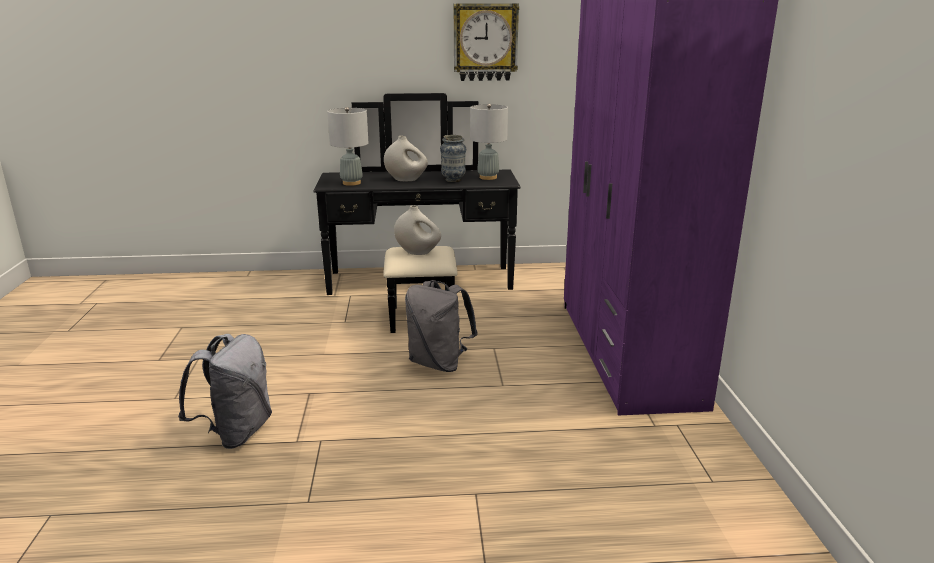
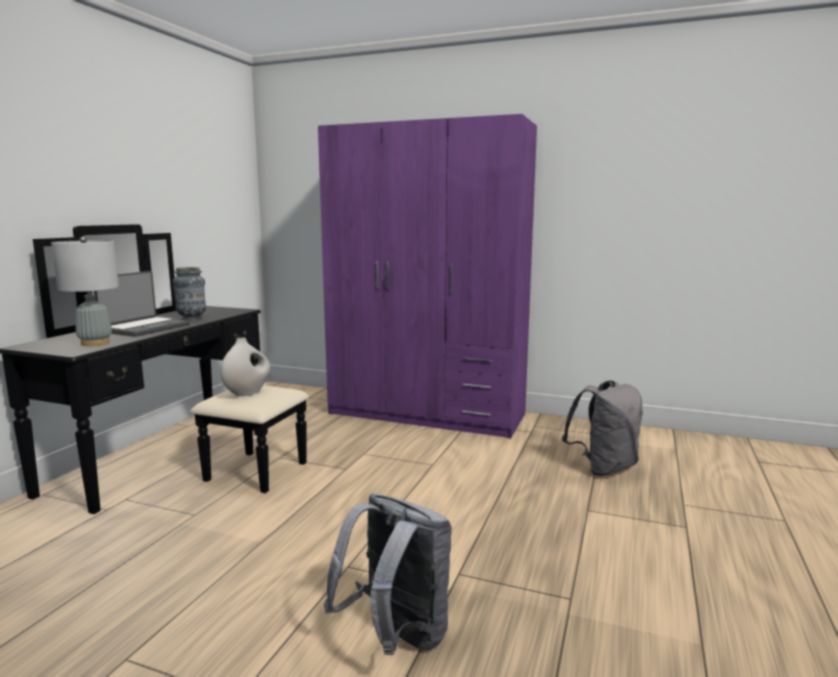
camera: 65 degrees left, 10 degrees down
(406, 180) = (144, 328): white vase -> laptop
(439, 363) = (363, 482): grey backpack -> grey backpack (604, 468)
(485, 42) = (161, 169): wall clock -> none
(488, 177) = (212, 311): grey table lamp -> none

